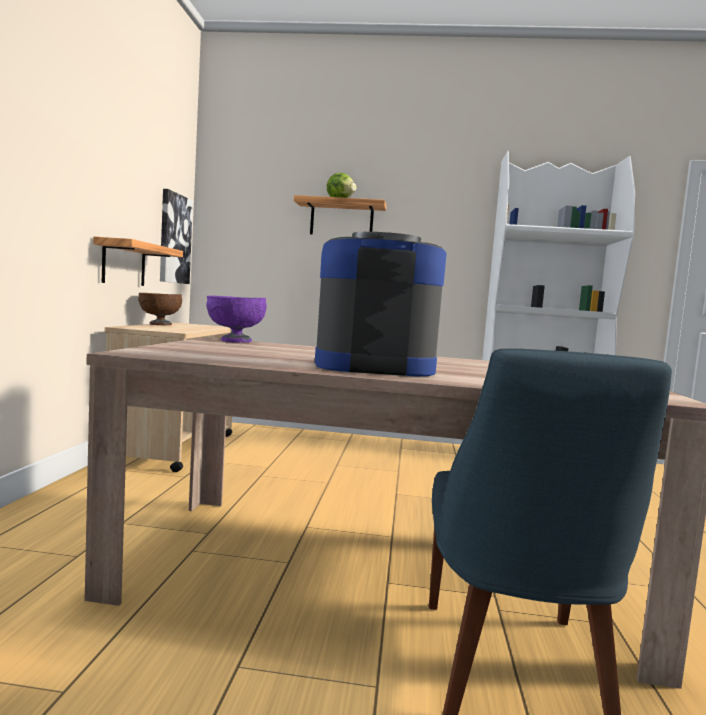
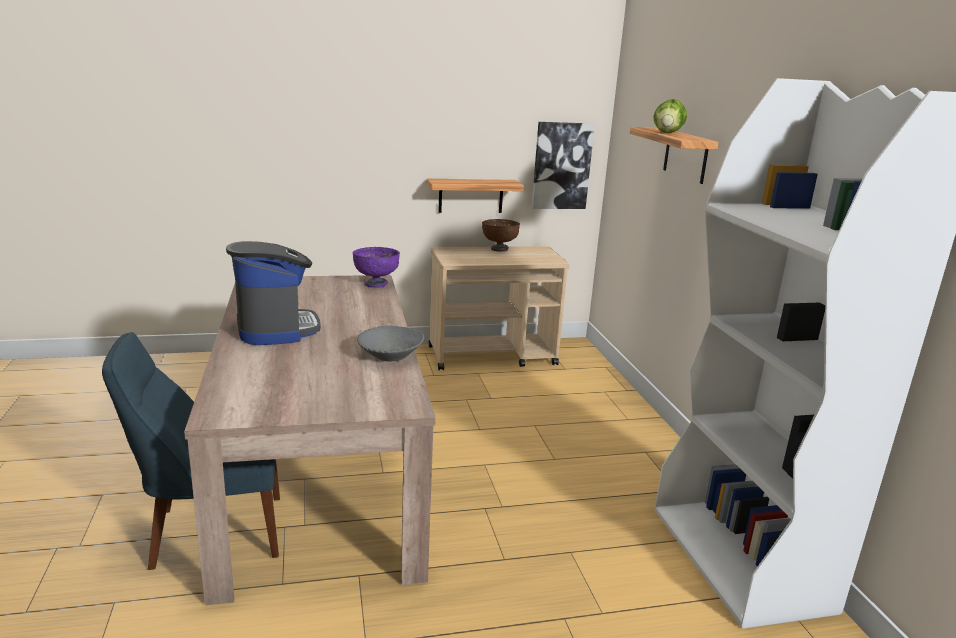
camera: 70 degrees right, 15 degrees up
(473, 361) = (390, 356): none -> grey bowl

